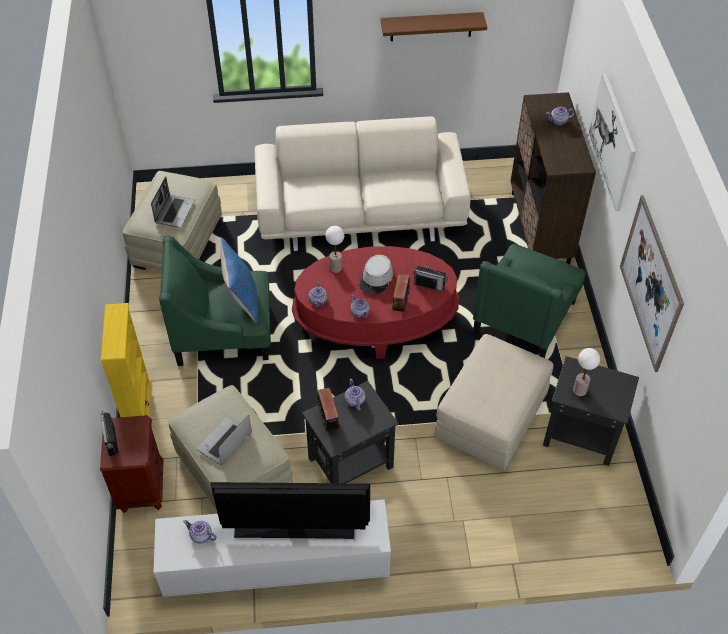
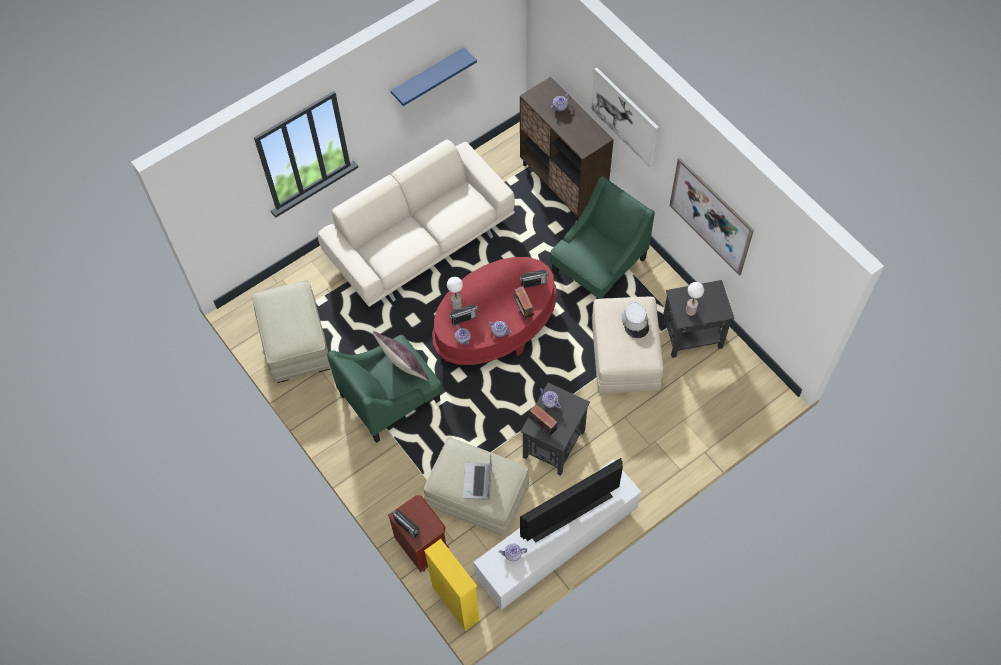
camera: 30 degrees left, 10 degrees up
(138, 408) = (373, 491): yellow bookcase -> yellow bookcase (456, 603)
(174, 211) = (297, 323): laptop -> none
(242, 299) = (403, 367): blue pillow -> brown pillow
(333, 283) = (463, 319): none -> radio
(376, 278) = (492, 298): grey hat -> grey hat (635, 322)
(431, 26) = (428, 76): brown shelf -> blue shelf
(524, 317) = (598, 265): green armchair -> green armchair turned 135 degrees counterclockwise

